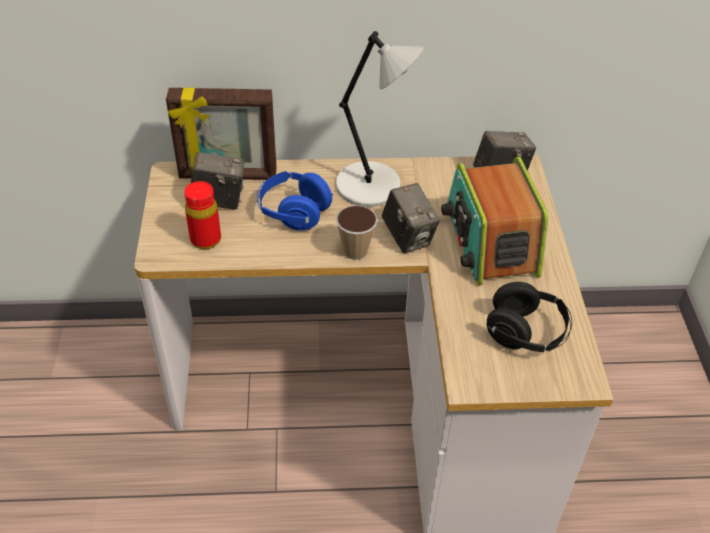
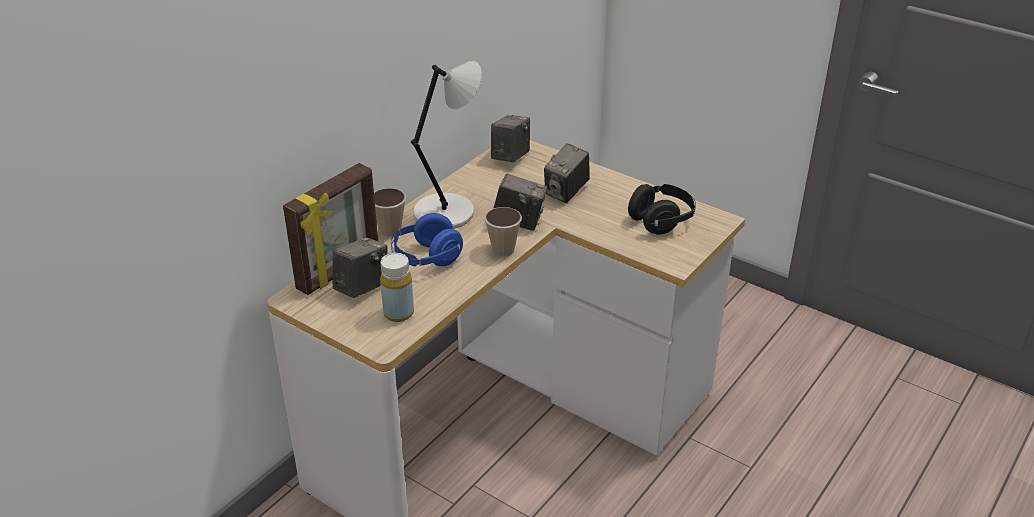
camera: 50 degrees left, 10 degrees down
(205, 240) = (398, 313): red bottle -> yellow bottle
(309, 170) = (390, 230): none -> cup
(490, 242) = (566, 192): radio -> camera

